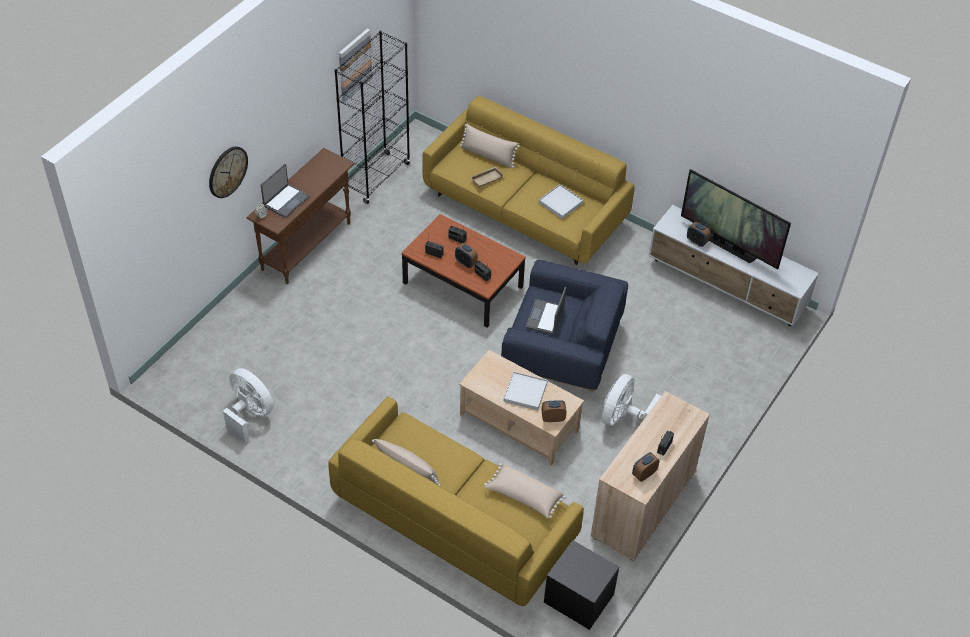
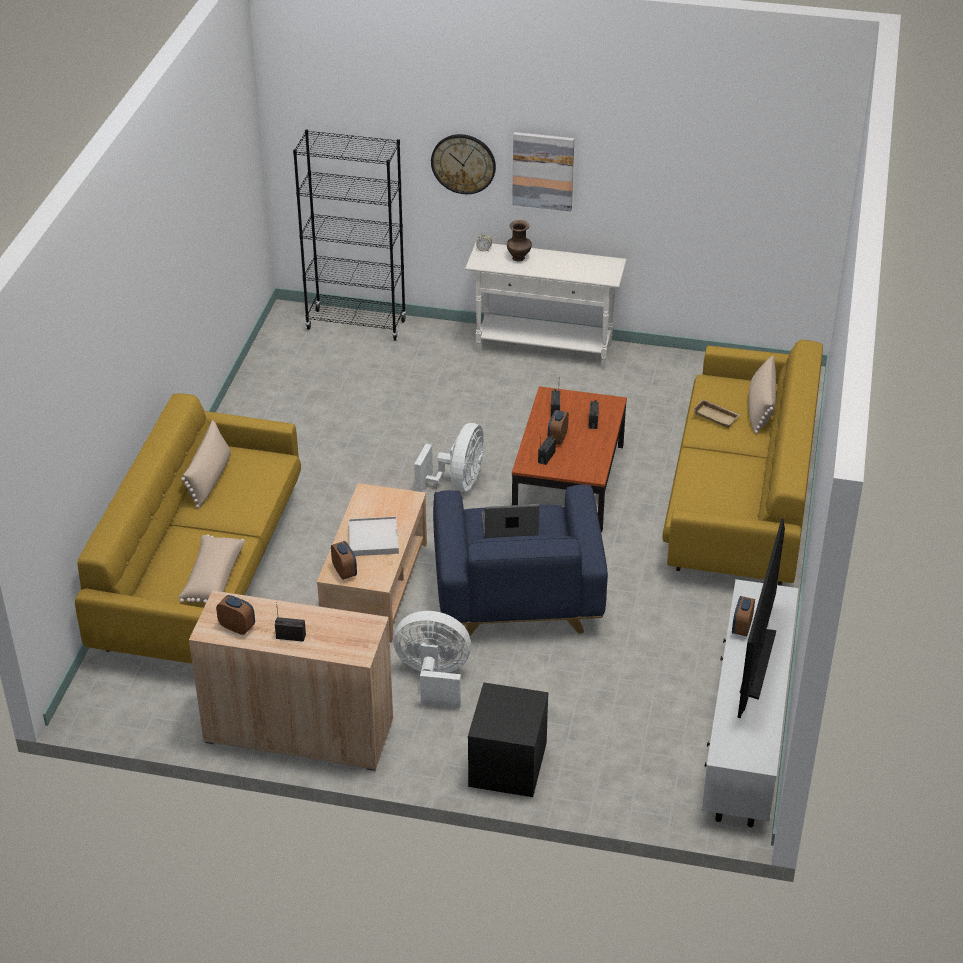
camera: 70 degrees right, 10 degrees down
(250, 414) = (276, 383): white fan -> white fan (458, 483)
(285, 201) = (519, 258): laptop -> brown vase
(307, 246) = (544, 349): brown console table -> white console table
(354, 64) = (713, 194): picture -> picture (543, 170)
(376, 178) = (694, 366): black bookcase -> black bookcase (356, 325)
(561, 203) = (723, 489): white tray -> none
(579, 599) = (129, 706): black nightstand -> black nightstand (507, 765)

